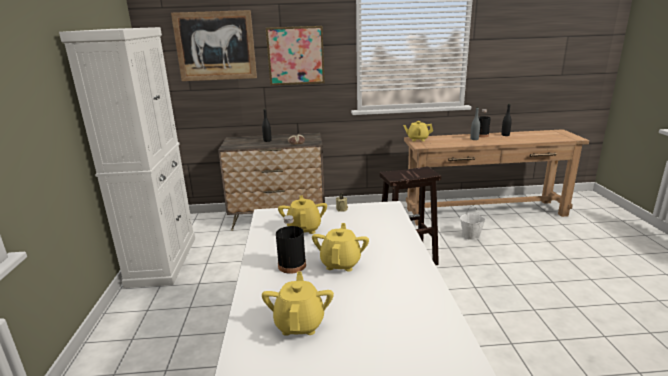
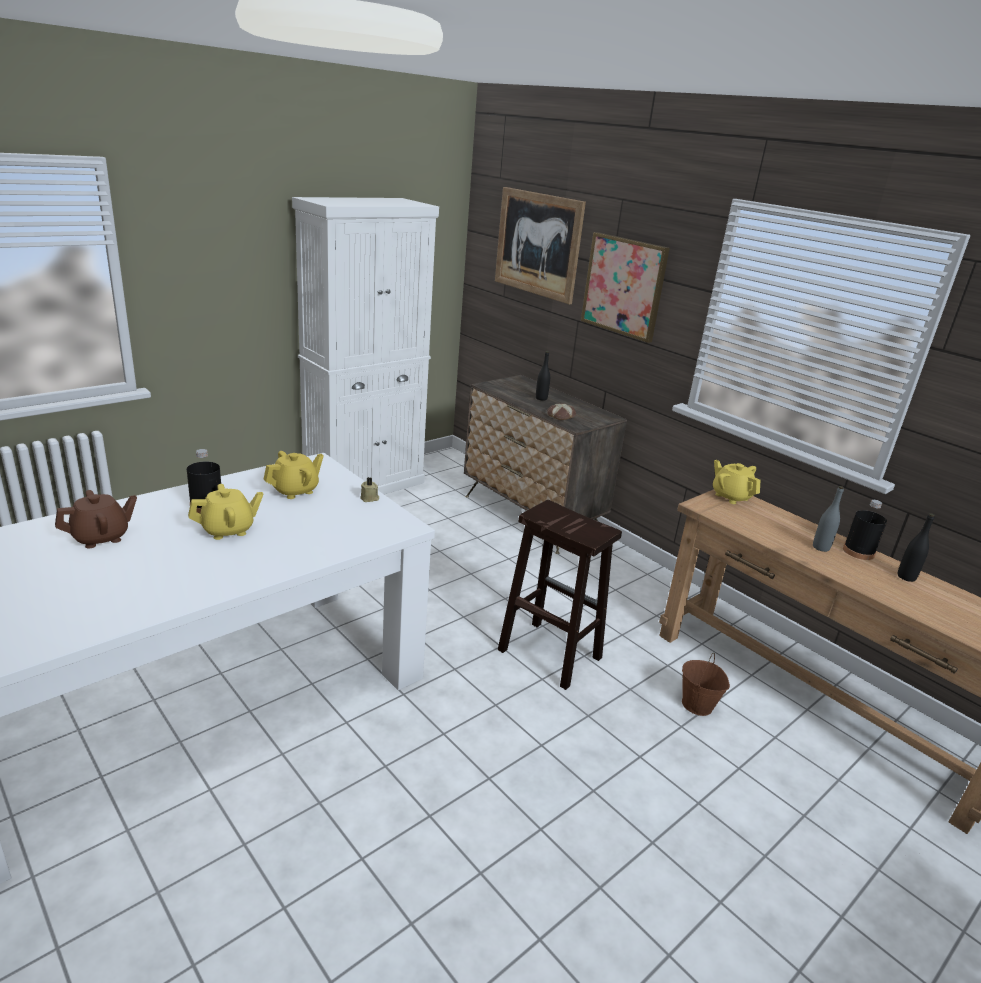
camera: 50 degrees right, 5 degrees up
(299, 323) = (101, 537): yellow teapot -> brown teapot
(471, 236) = (697, 705): white bucket -> brown bucket

